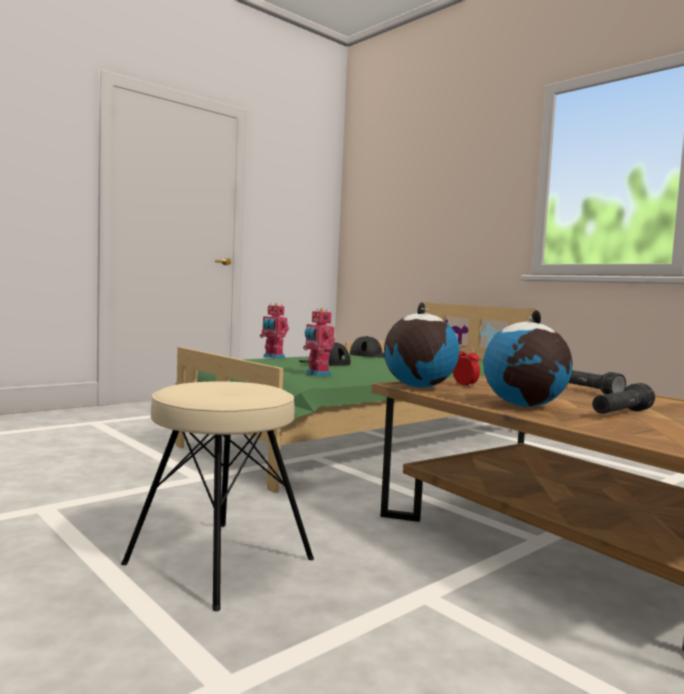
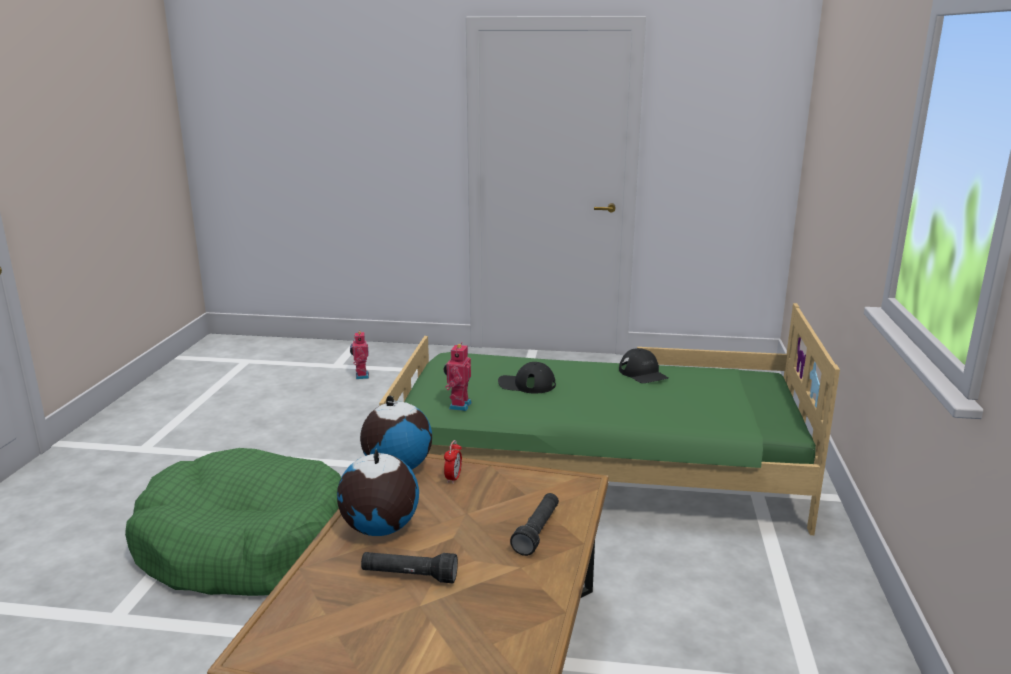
camera: 50 degrees right, 15 degrees up
(220, 561) = (246, 545): beige stool -> green dog bed
(273, 357) = (519, 357): toy robot -> toy robot (361, 376)

